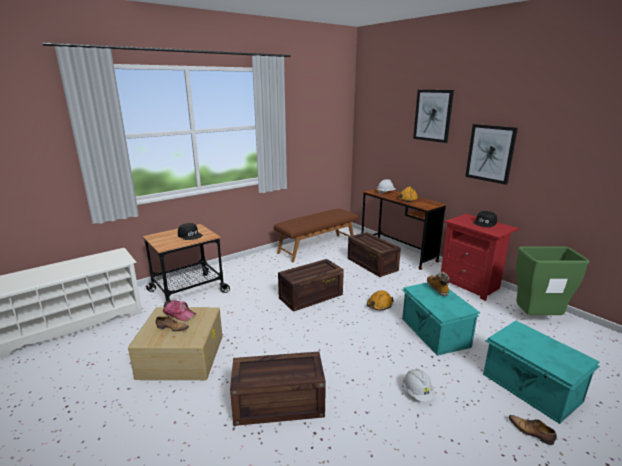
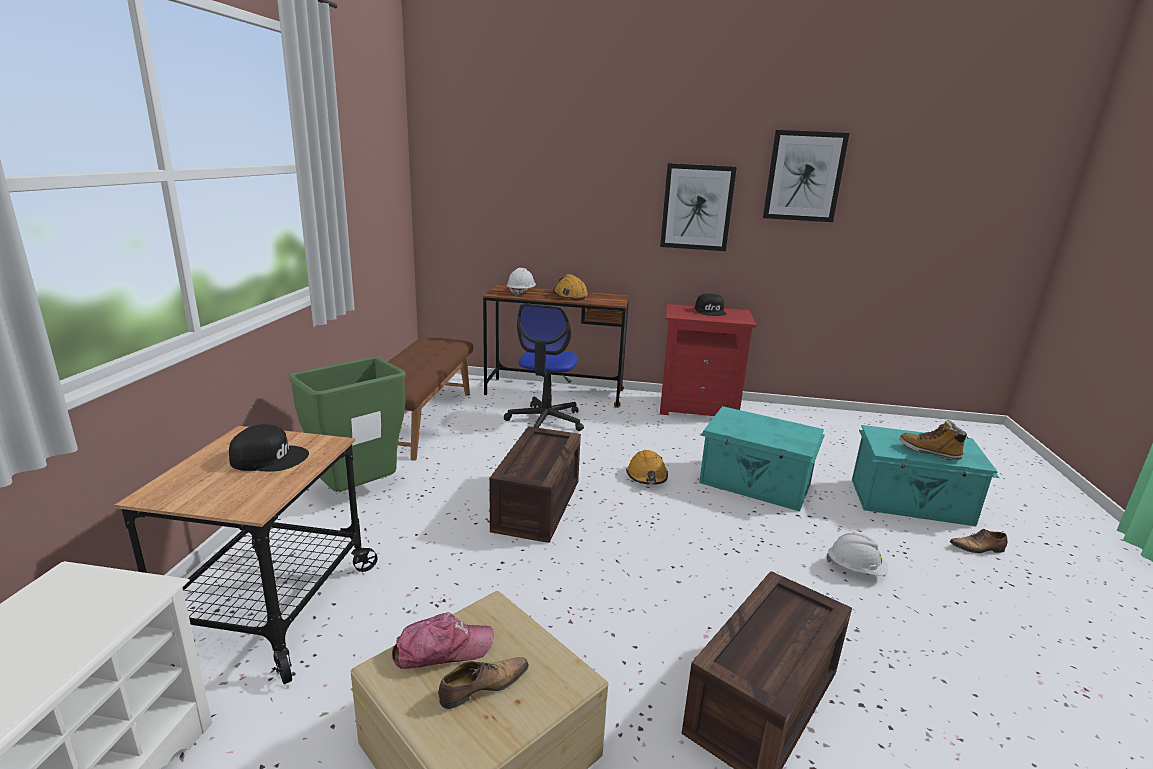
camera: 45 degrees left, 0 degrees up
(371, 264) = (545, 421): crate -> office chair
(433, 115) = (592, 151): picture -> picture (804, 176)
(437, 289) = (742, 417): boot -> boot (929, 452)
(537, 318) = (805, 424): green trash can -> green trash can (360, 492)

